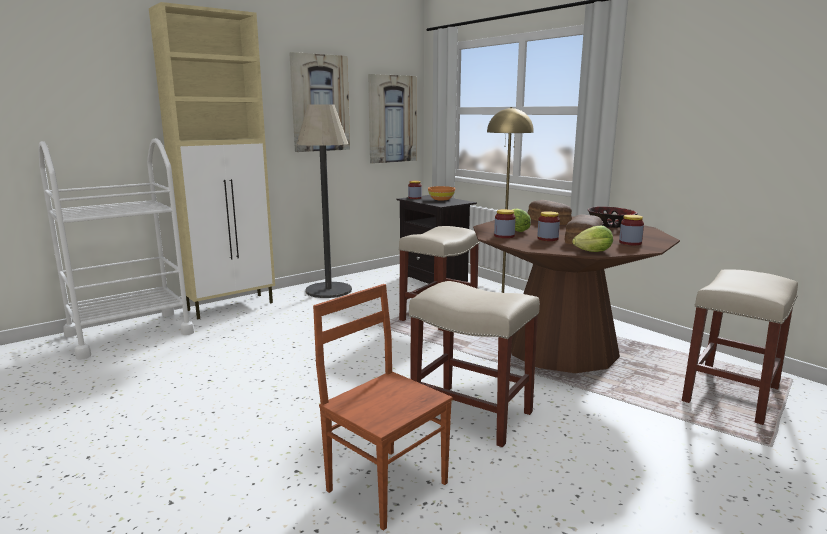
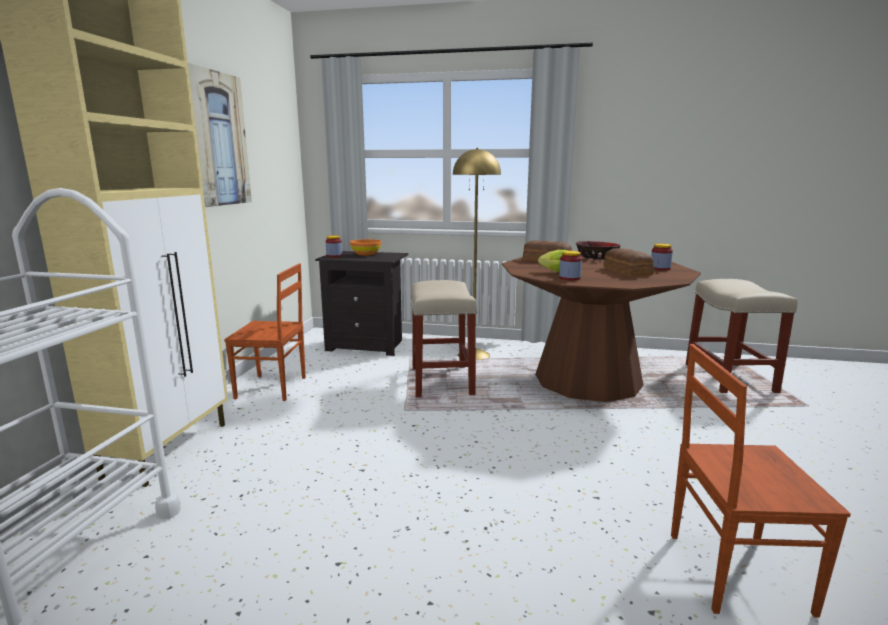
camera: 40 degrees left, 0 degrees up
(328, 290) = (272, 388): floor lamp -> brown chair
(392, 119) = (279, 163): picture -> none
(470, 414) = (645, 465): beige stool -> none
(547, 239) = (605, 275): jar -> none
(590, 252) = (671, 280): lettuce -> none

